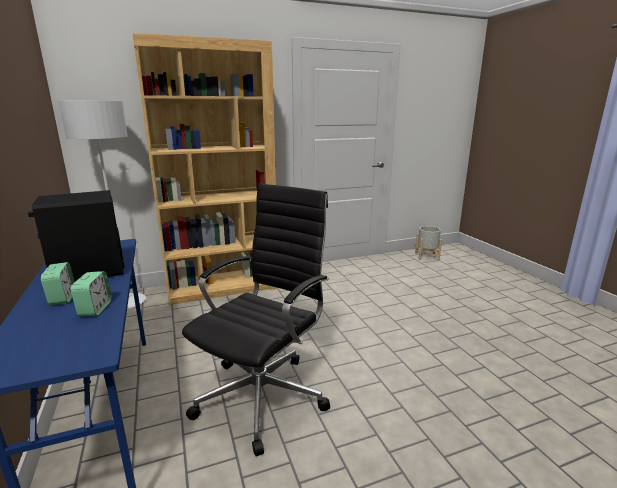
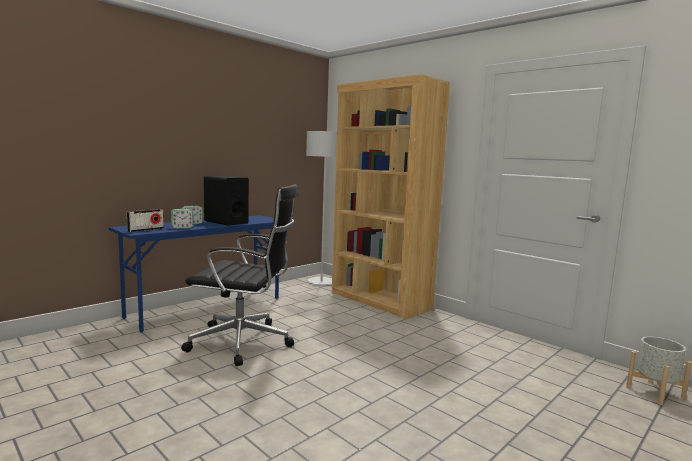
camera: 65 degrees right, 10 degrees down
(74, 345) = (146, 230): none -> radio

